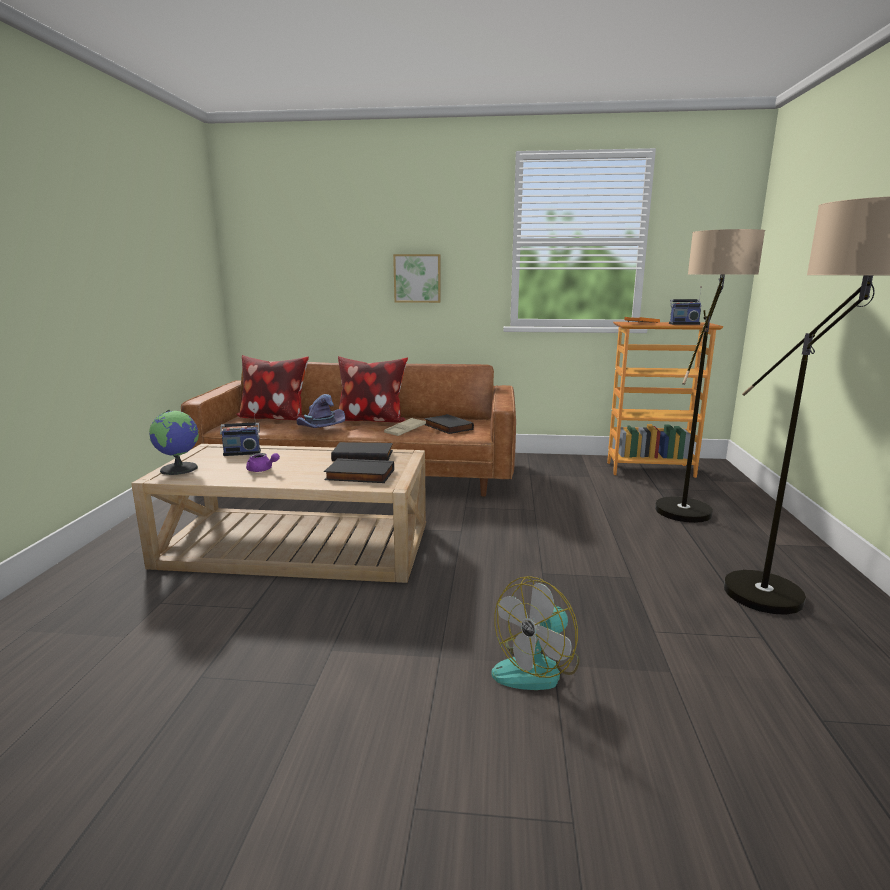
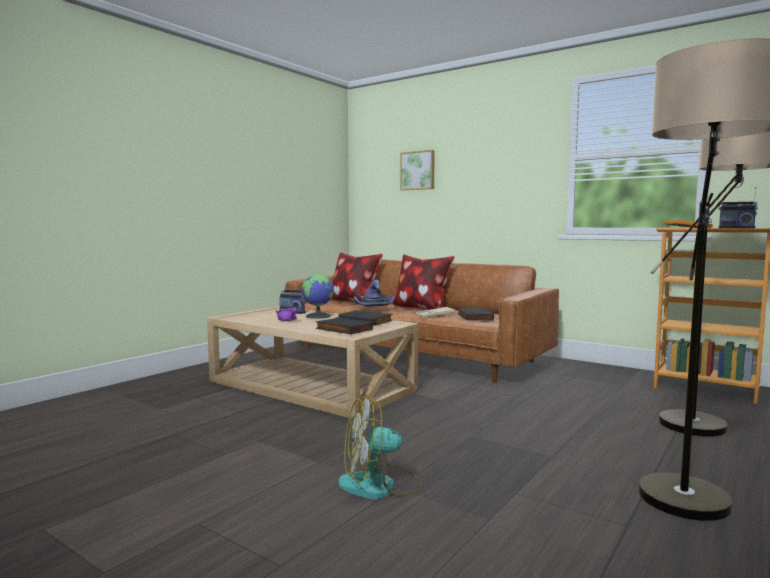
camera: 30 degrees right, 10 degrees down
(179, 468) = (242, 314): globe -> globe (318, 316)
(417, 278) = (485, 193): picture -> picture (418, 170)

